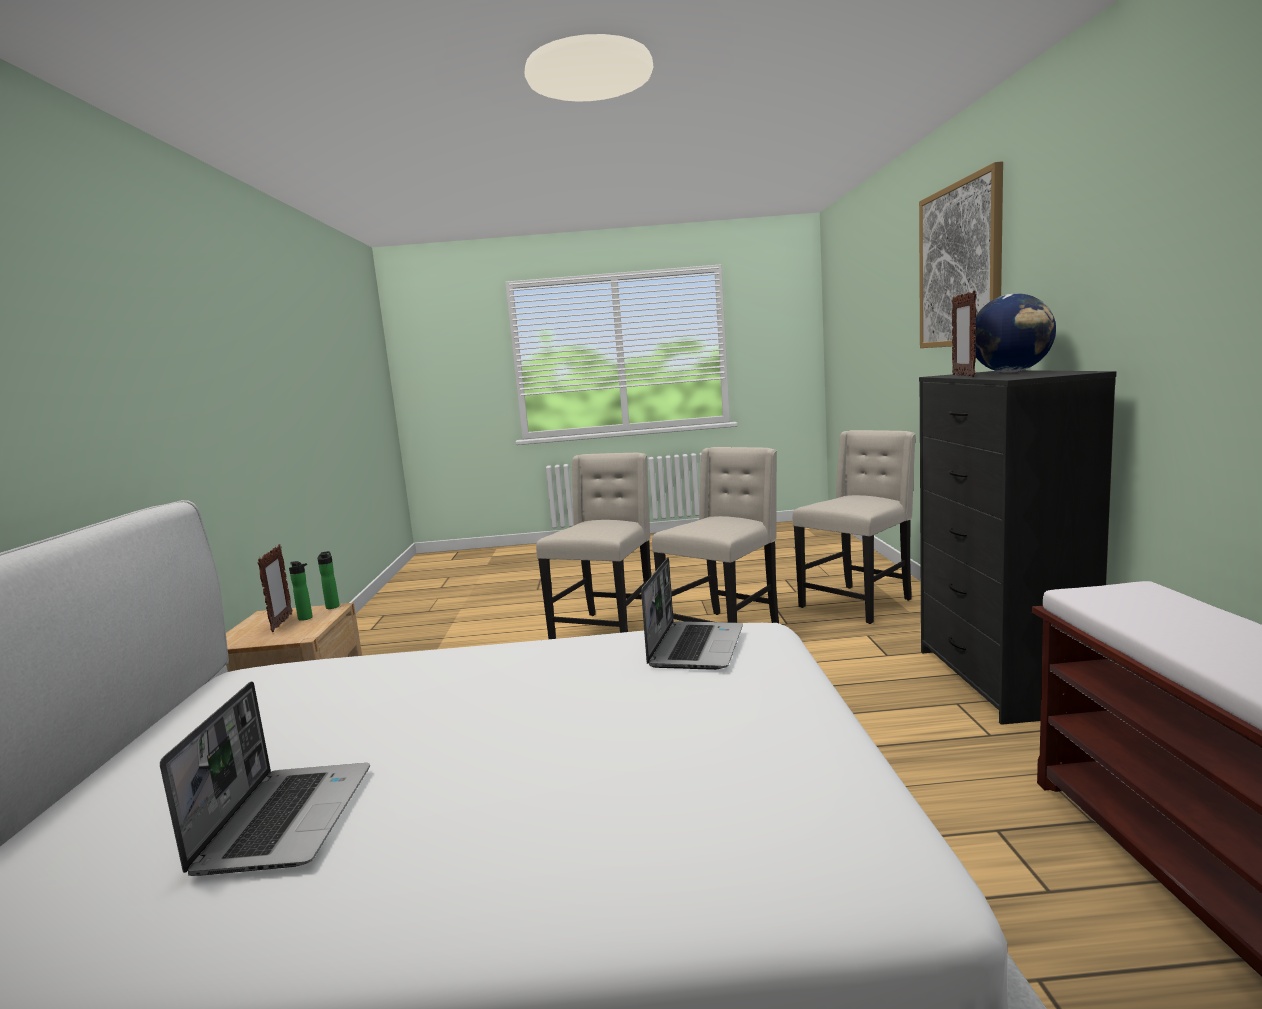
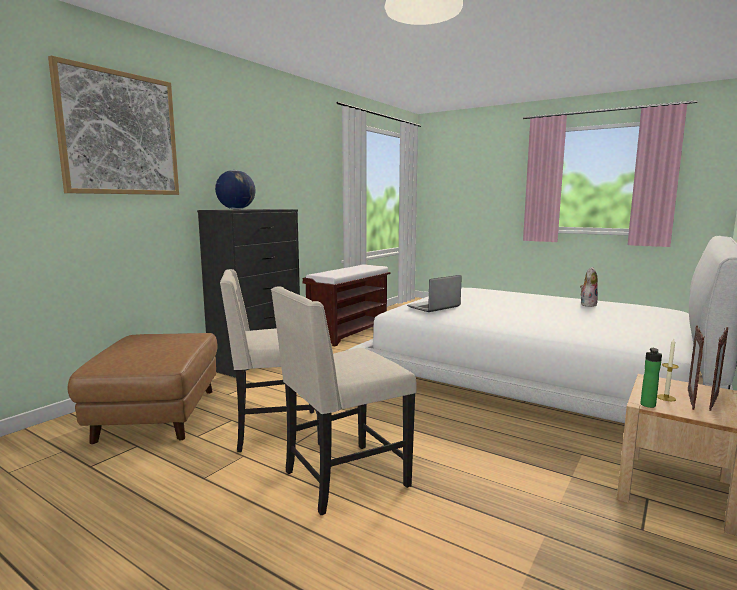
camera: 145 degrees left, 0 degrees up
(285, 818) = (587, 304): laptop -> plush toy
(306, 618) = (666, 398): bottle -> candle
(858, 603) = (157, 414): beige chair -> brown ottoman
(963, 376) = (251, 209): picture frame -> picture frame (713, 402)

